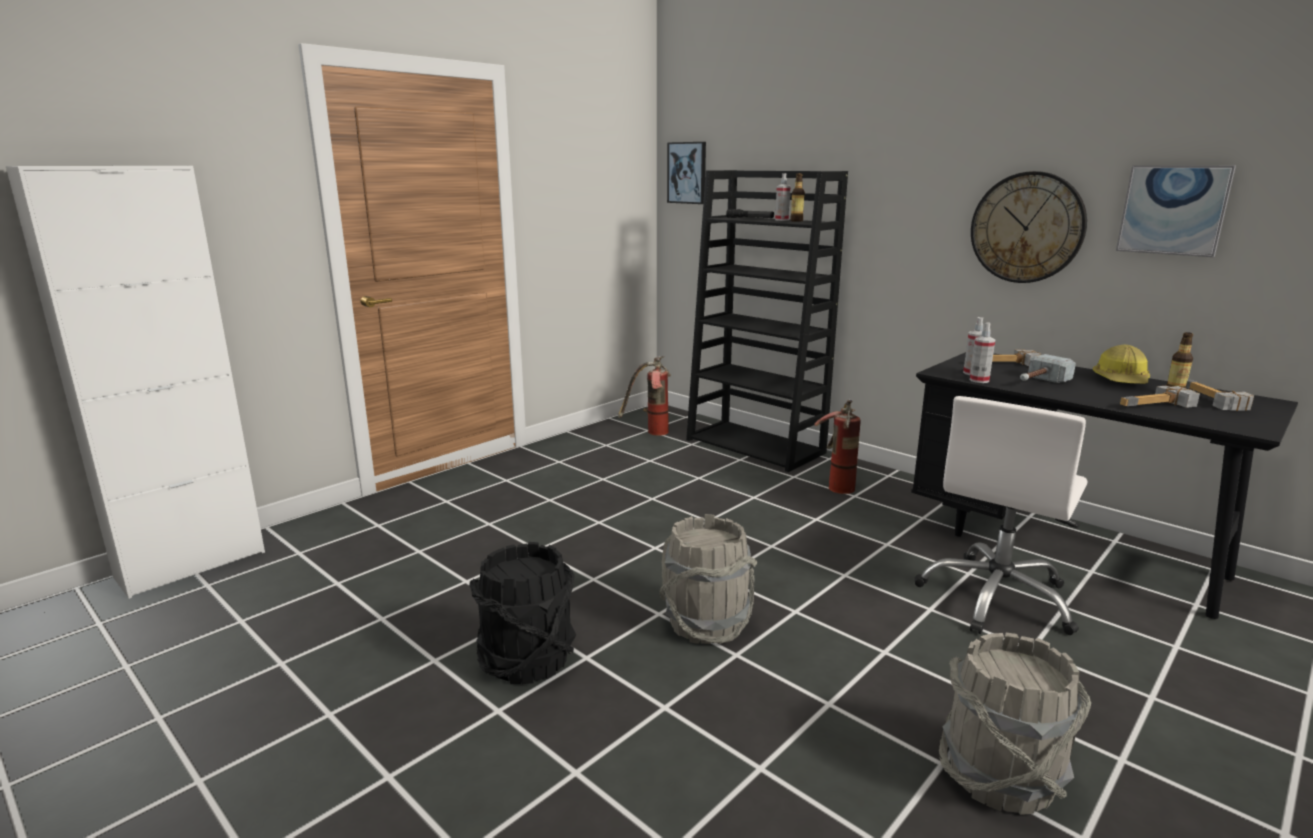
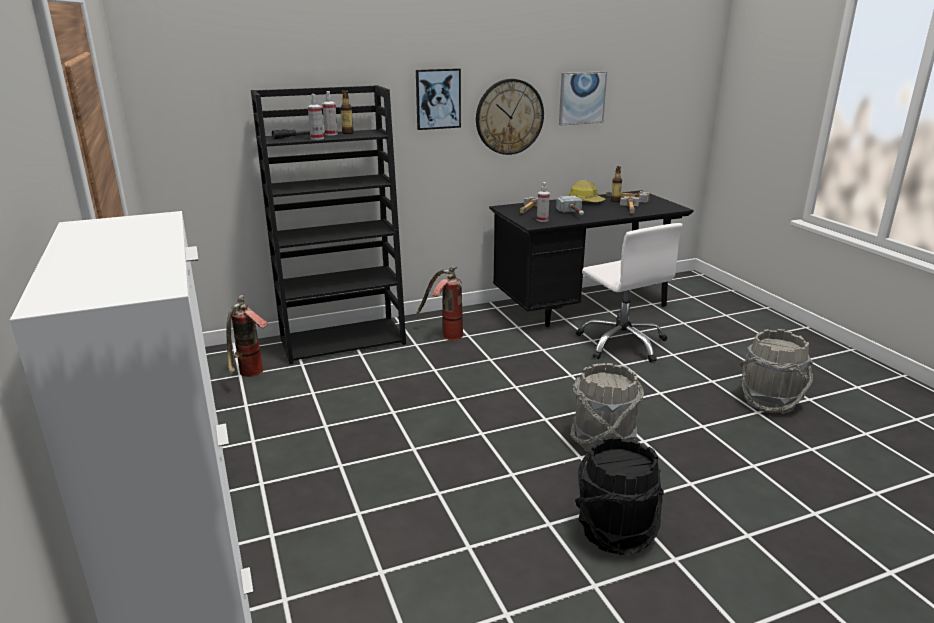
camera: 65 degrees left, 5 degrees up
(687, 173) = (175, 95): picture -> picture (438, 99)
(979, 380) = (558, 222): spray bottle -> spray bottle (317, 138)

